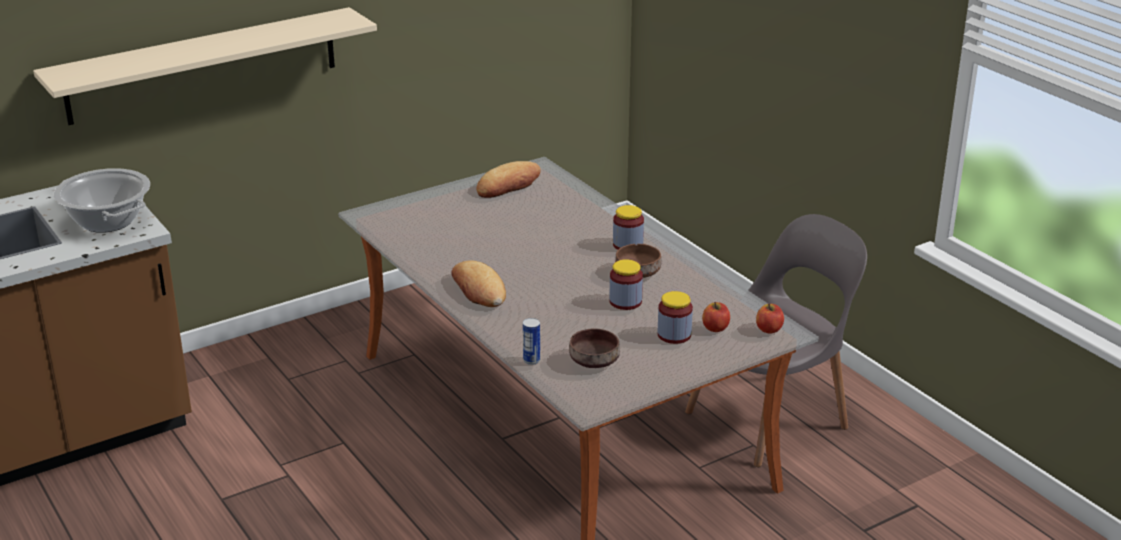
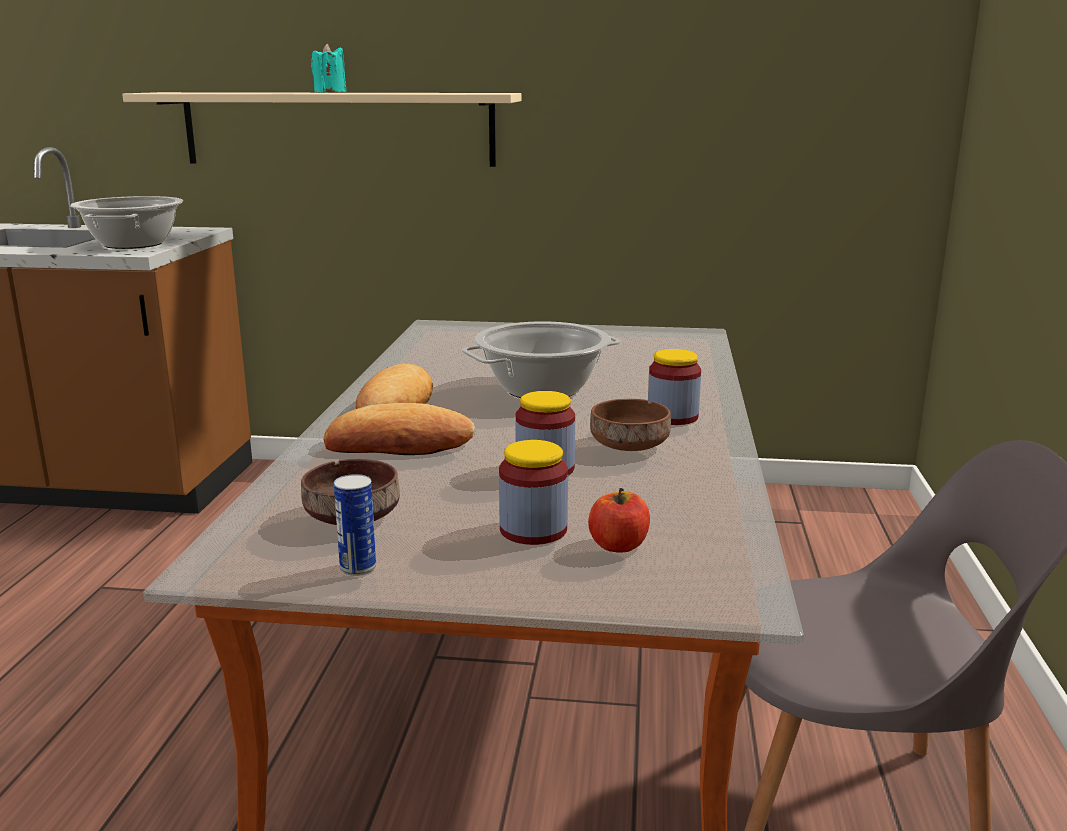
camera: 40 degrees right, 10 degrees down
(223, 47) = (330, 92): none -> turquoise candle
(508, 185) = (631, 338): bread -> bread (398, 445)
(531, 360) = (282, 486): can -> can (358, 568)
(534, 249) = (542, 390): none -> cooking pot
(769, 329) = (713, 583): apple -> none

